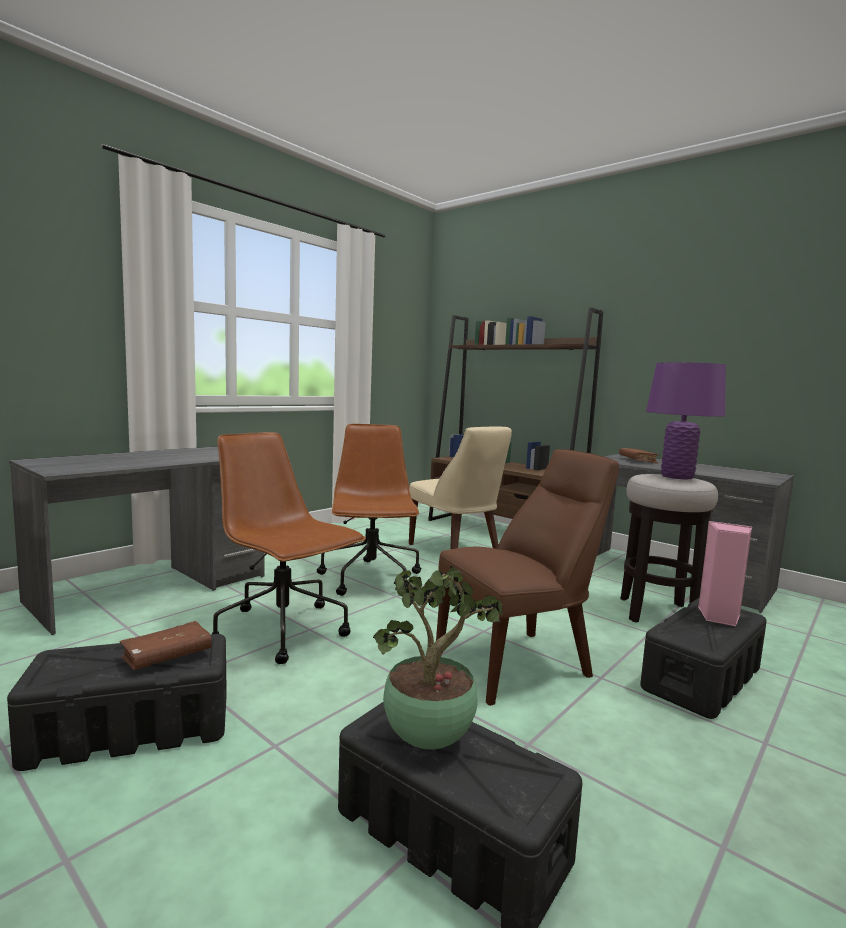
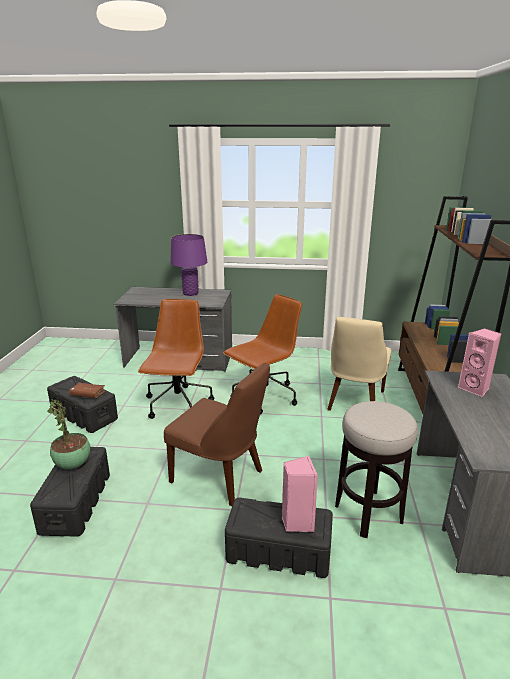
camera: 55 degrees right, 15 degrees up
(637, 460) = (475, 389): brown book -> pink speaker
(677, 477) = (387, 417): purple table lamp -> purple table lamp (190, 293)

